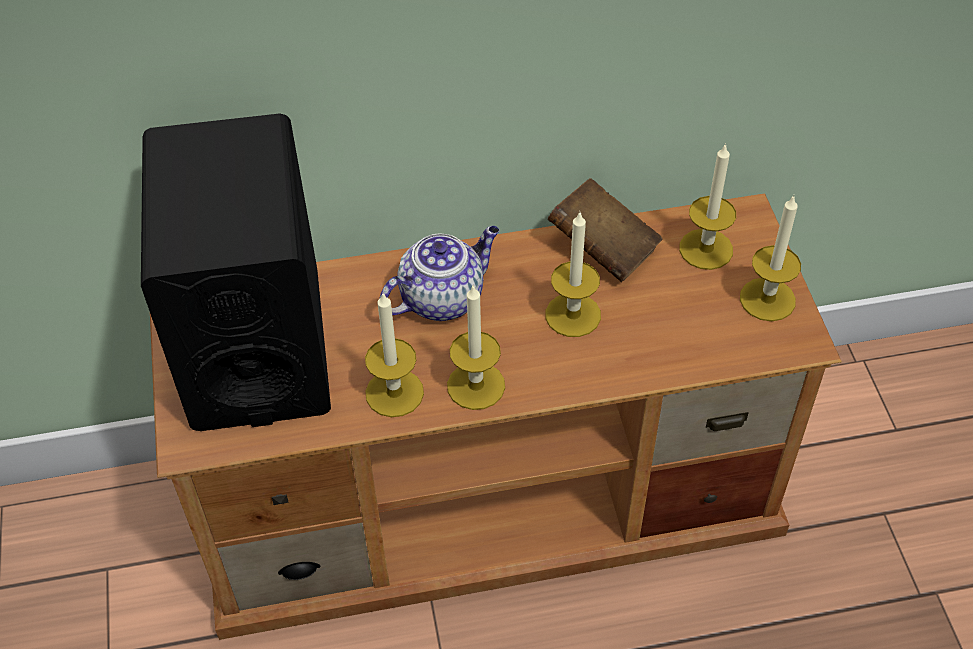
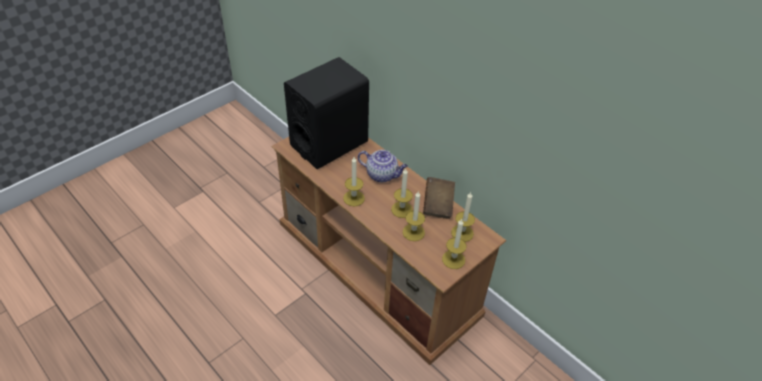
camera: 55 degrees right, 5 degrees down
(394, 393) = (336, 180): candle -> candle (413, 232)

